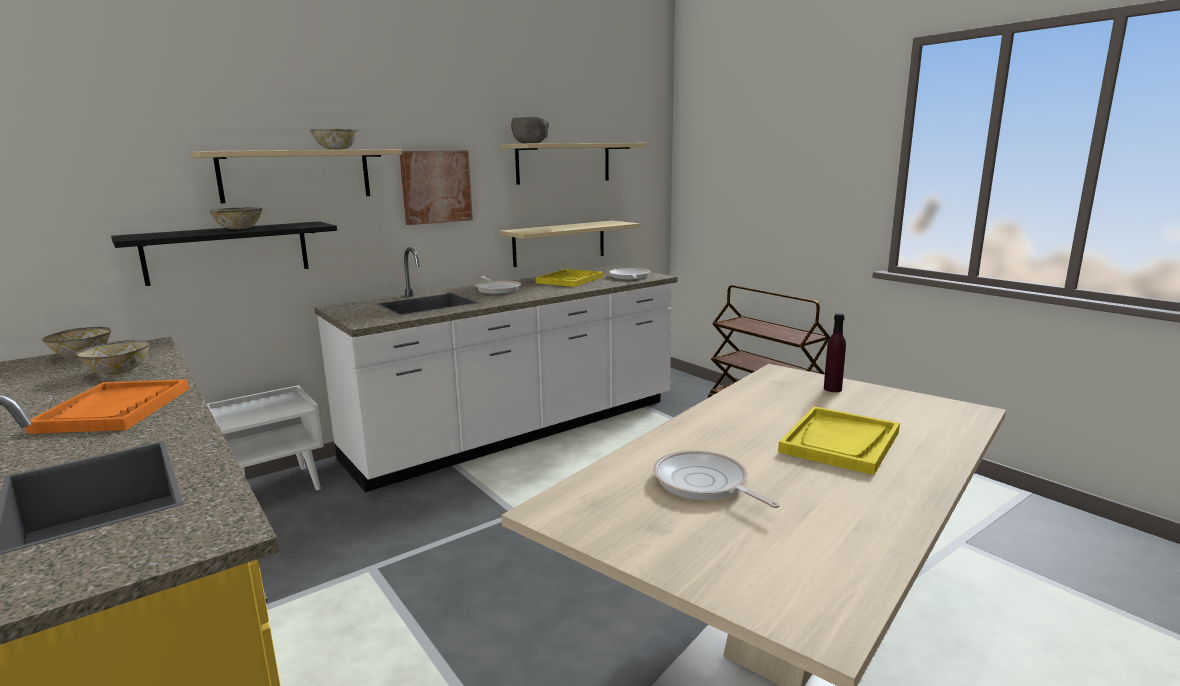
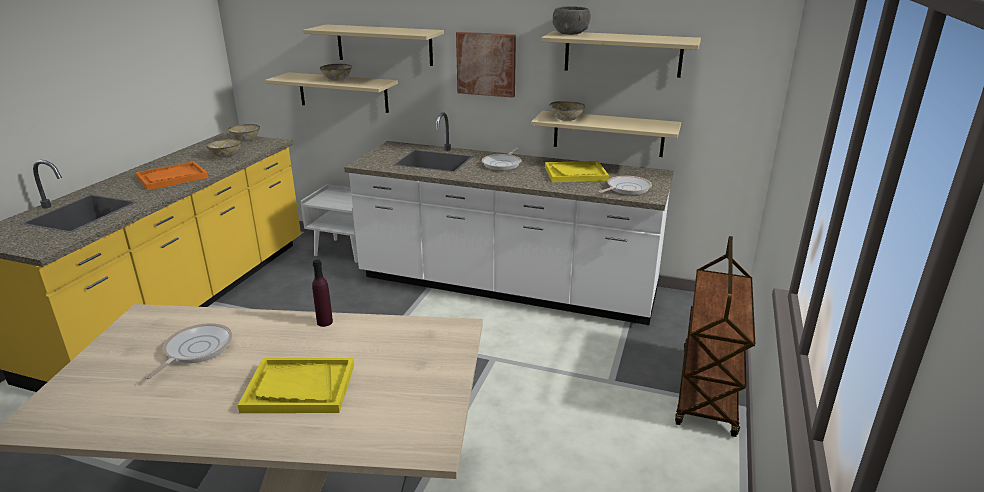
camera: 55 degrees right, 10 degrees up
(228, 252) = (343, 92): black shelf -> beige shelf
(337, 149) = (392, 31): bowl -> bowl (566, 119)
(832, 389) = (433, 362): purple bottle -> purple bottle (325, 322)

